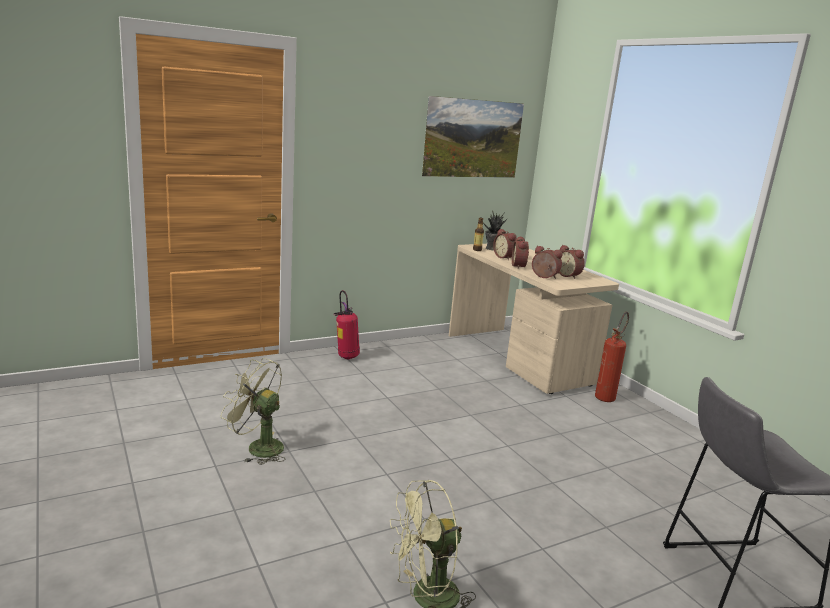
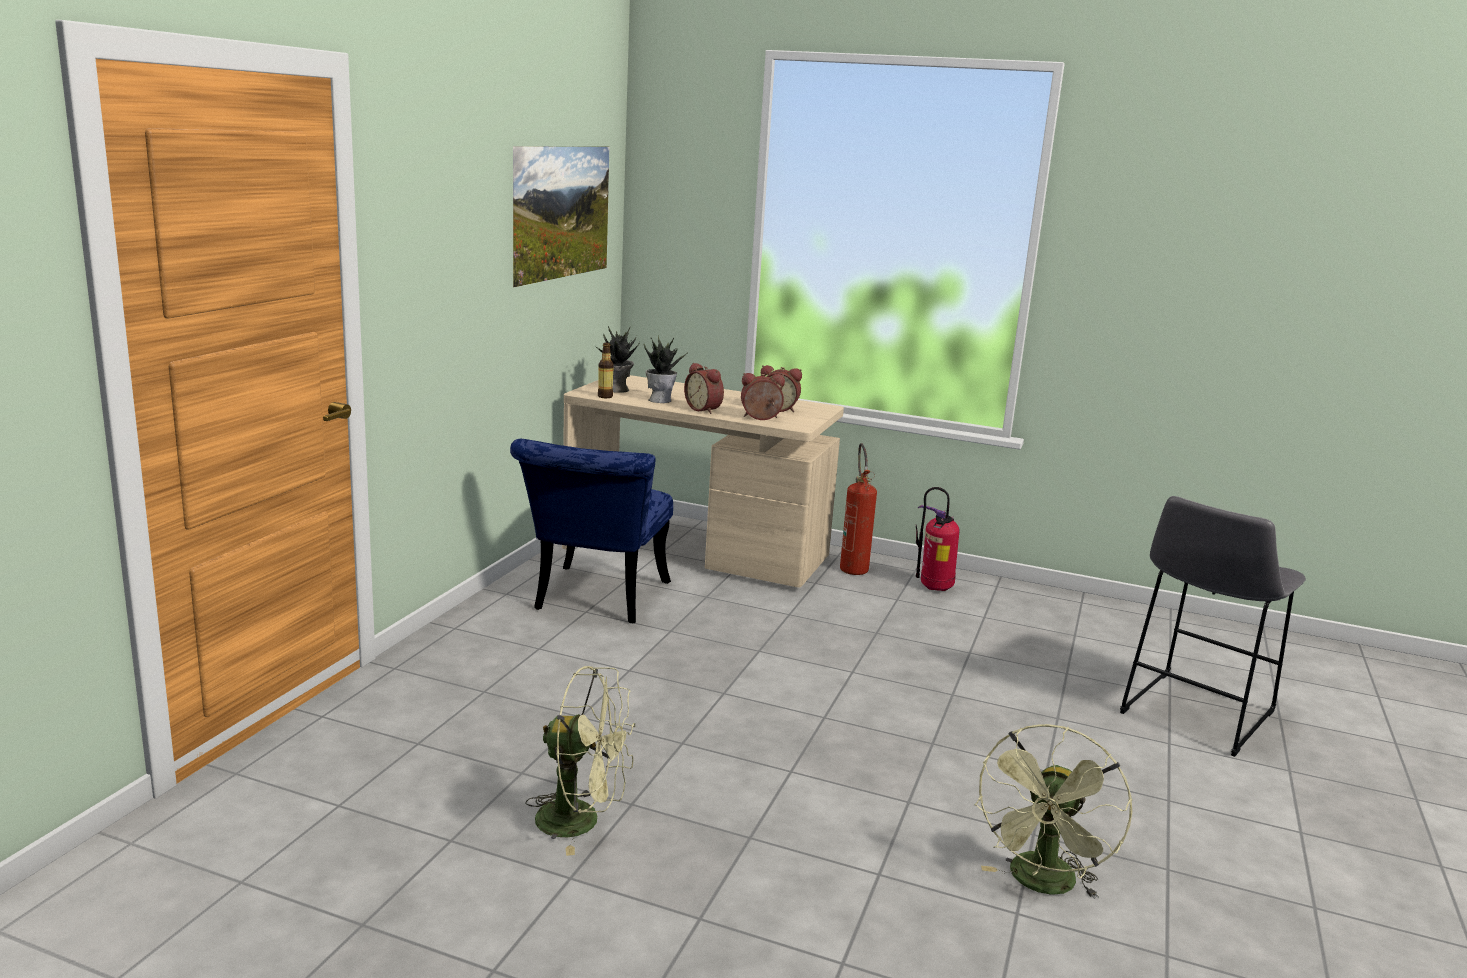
camera: 40 degrees left, 0 degrees up
(258, 447) = (582, 821): green fan -> green fan turned 150 degrees counterclockwise
(346, 357) = (475, 632): fire extinguisher -> fire extinguisher (933, 588)
(424, 362) = (595, 600): none -> blue chair
(505, 257) = (660, 400): alarm clock -> potted plant

